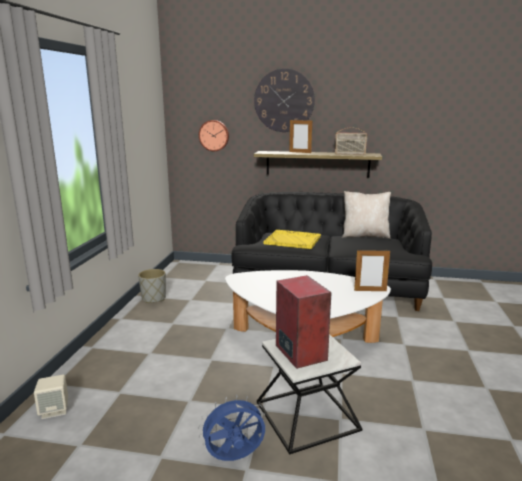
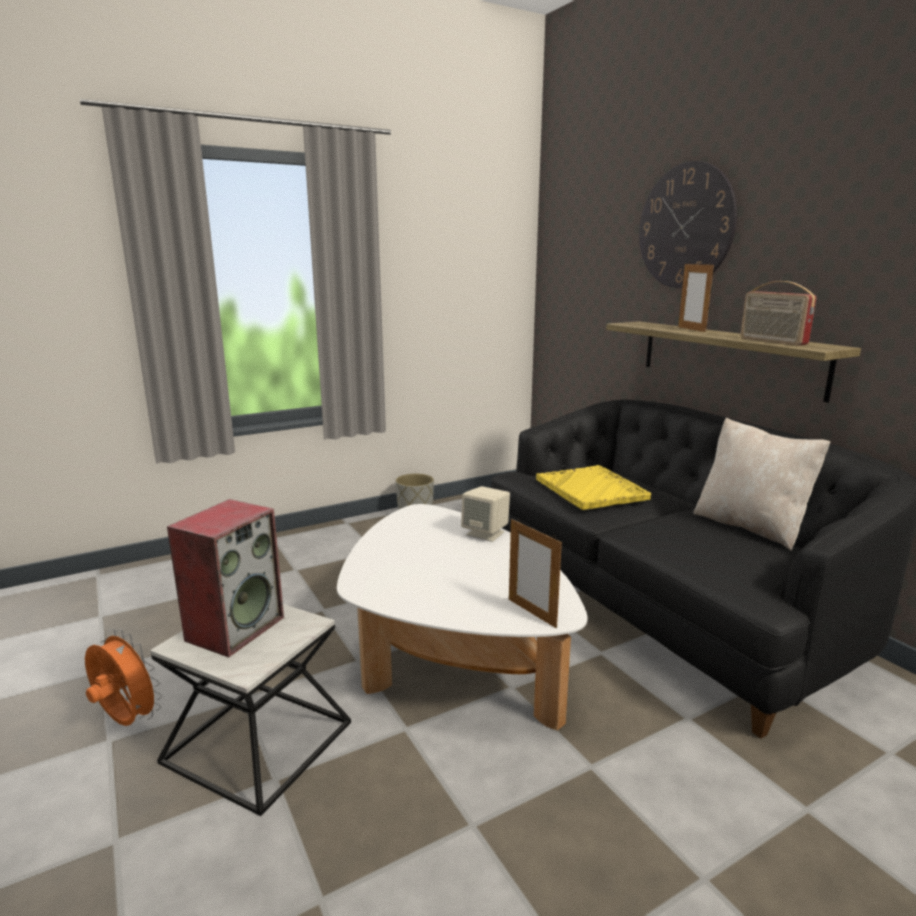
camera: 50 degrees right, 0 degrees up
(54, 410) = (149, 577): beige speaker -> beige speaker (486, 533)
(214, 135) = (585, 290): wall clock -> none
(234, 458) = (125, 721): blue fan -> orange fan

